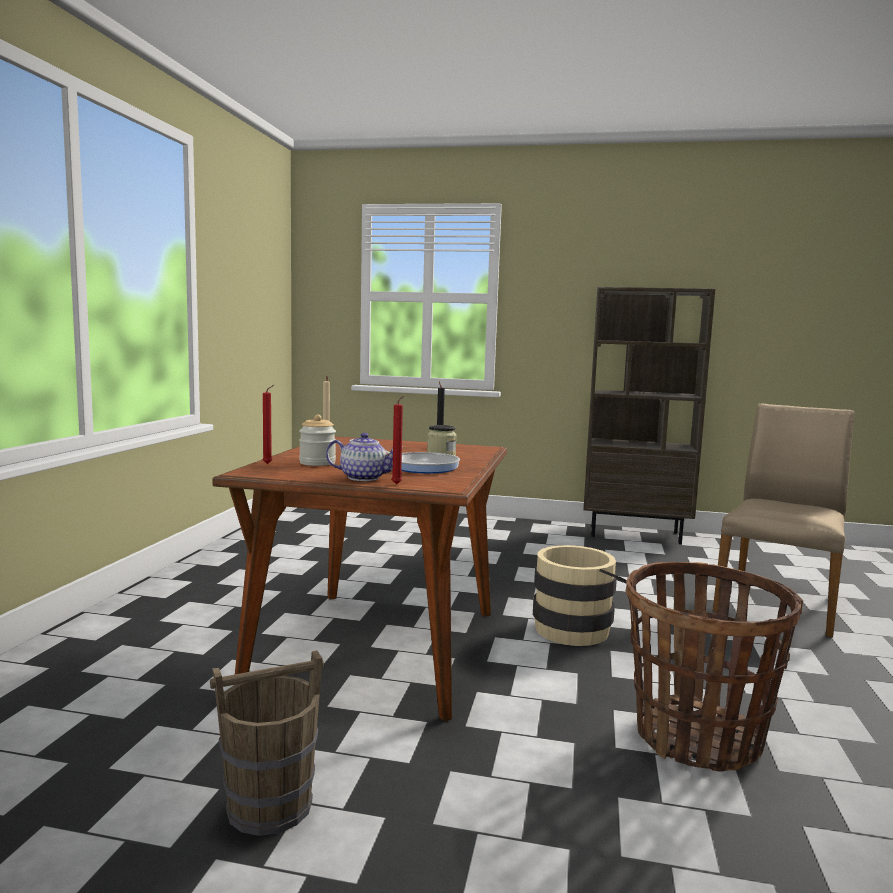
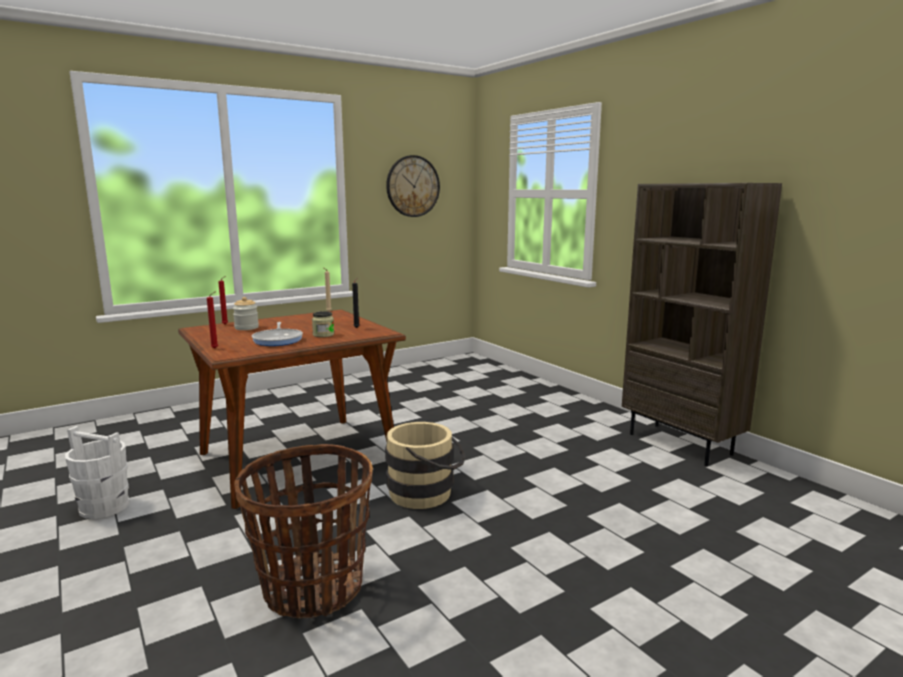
camera: 45 degrees right, 5 degrees up
(249, 278) = (412, 186): none -> wall clock
(271, 806) = (105, 507): brown bucket -> white bucket
(364, 478) = (221, 341): teapot -> none
(778, 604) = (649, 548): beige chair -> none

